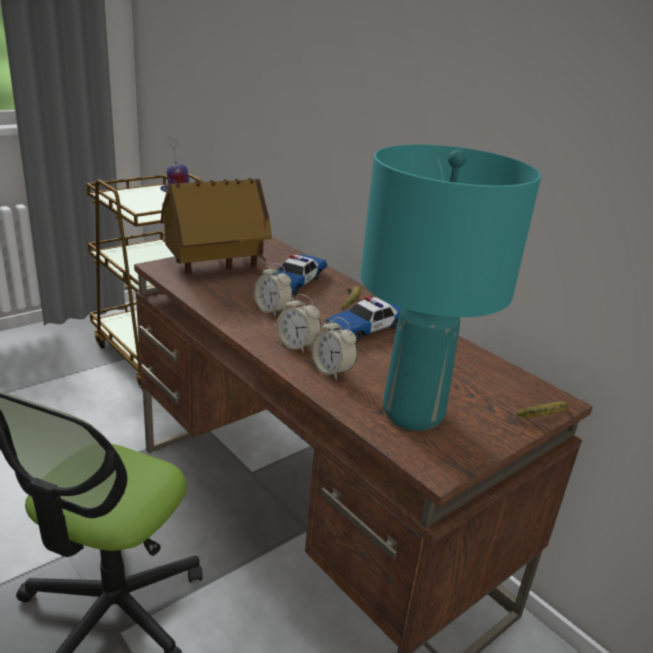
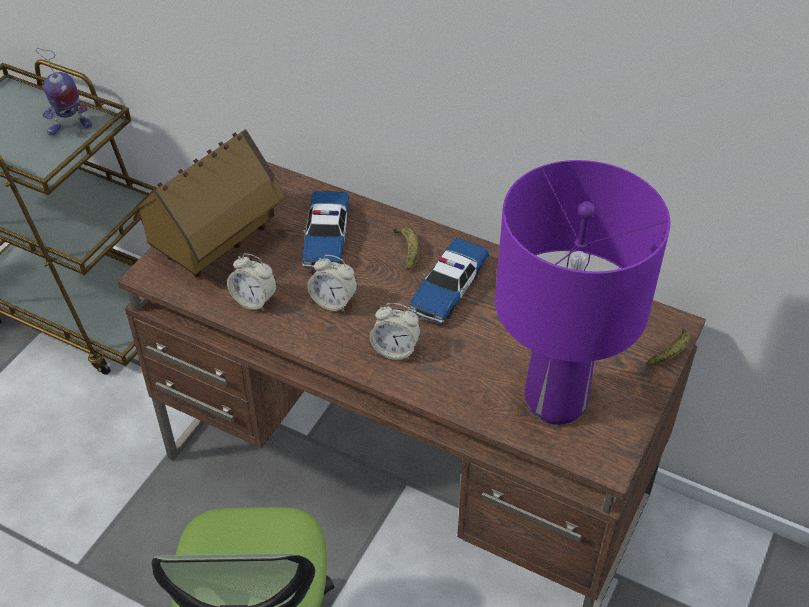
camera: 20 degrees left, 20 degrees up
(332, 371) = (451, 374): alarm clock -> alarm clock (254, 300)
(413, 413) = (555, 400): turquoise table lamp -> purple table lamp

